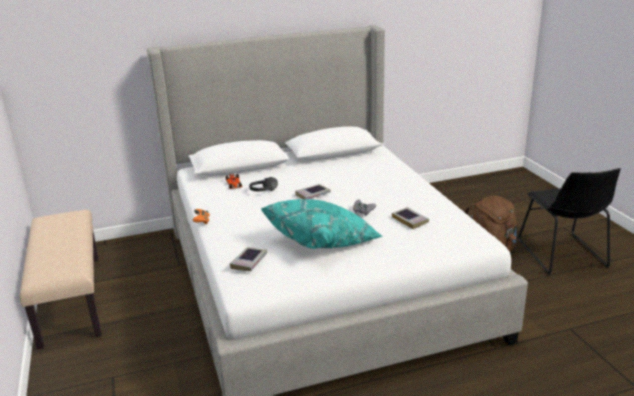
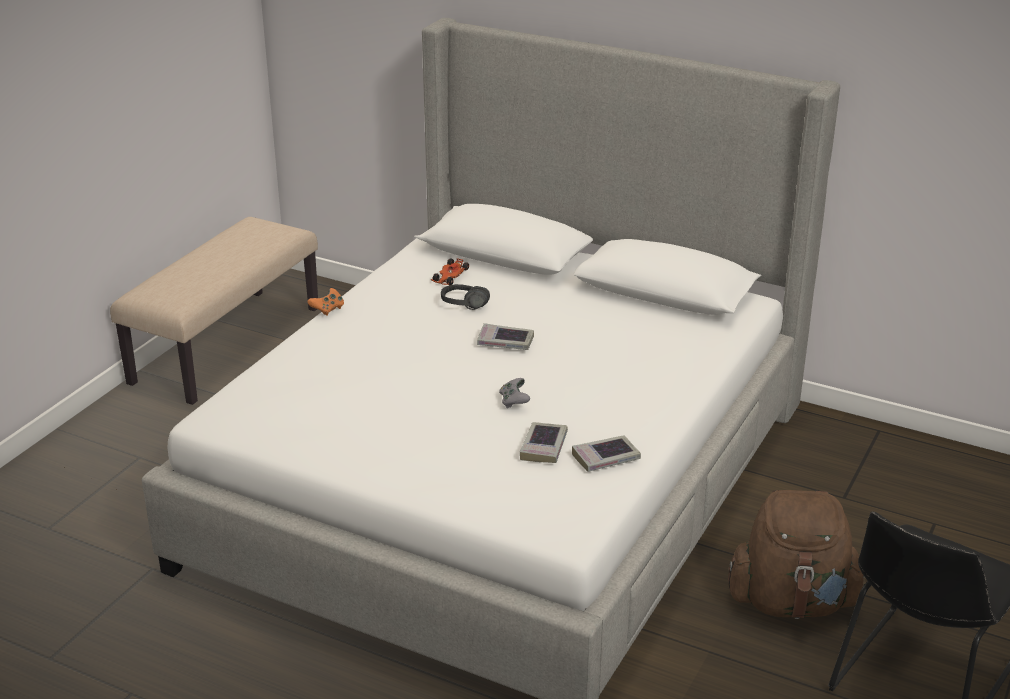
camera: 45 degrees right, 5 degrees up
(249, 262) = (272, 387): book -> book (605, 458)
(323, 241) = (392, 411): turquoise pillow -> none

